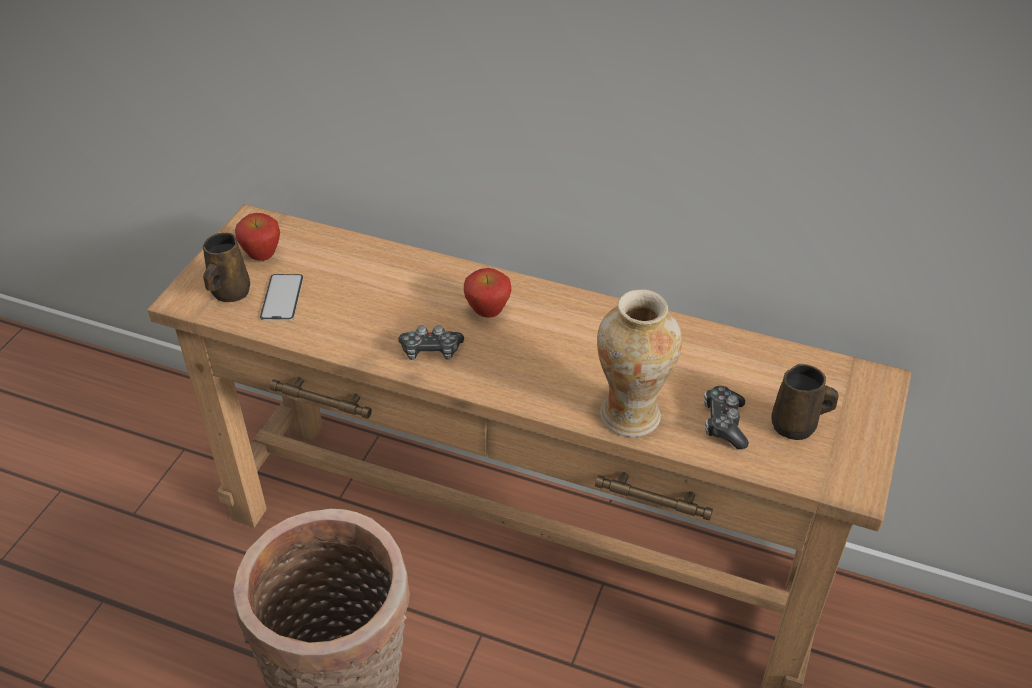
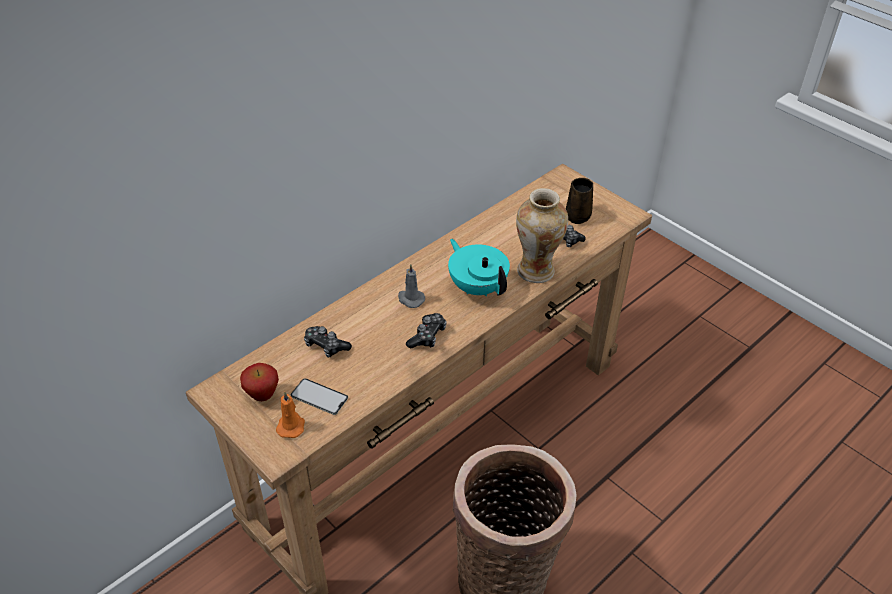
camera: 65 degrees left, 0 degrees up
(229, 293) = (291, 425): brown mug -> orange candle
(364, 273) = (326, 346): none -> game controller
(488, 313) = (410, 299): apple -> grey candle
(554, 366) = (477, 287): none -> turquoise teapot

